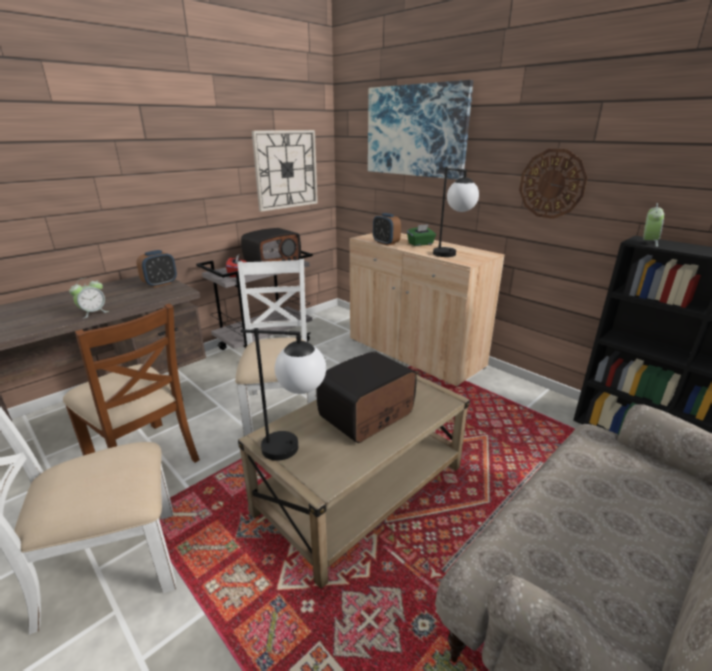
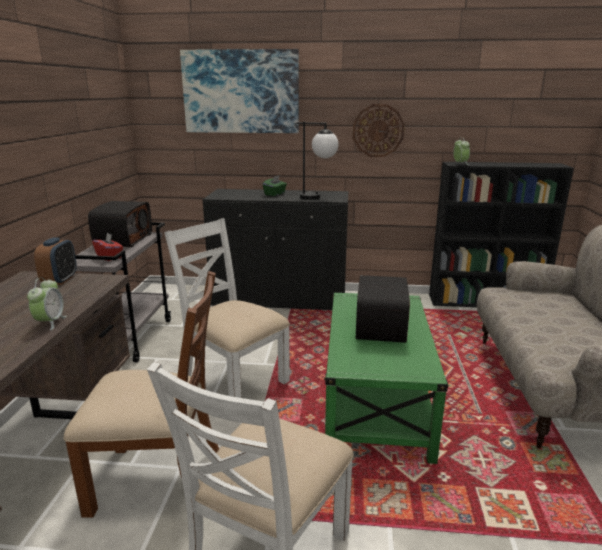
camera: 40 degrees left, 5 degrees down
(286, 169) = (102, 135): wall clock -> none
(295, 448) = (375, 363): table lamp -> none
(361, 489) = (375, 400): beige coffee table -> green coffee table
(386, 243) = (246, 198): alarm clock -> none
(414, 353) = (280, 299): beige cabinet -> black cabinet

